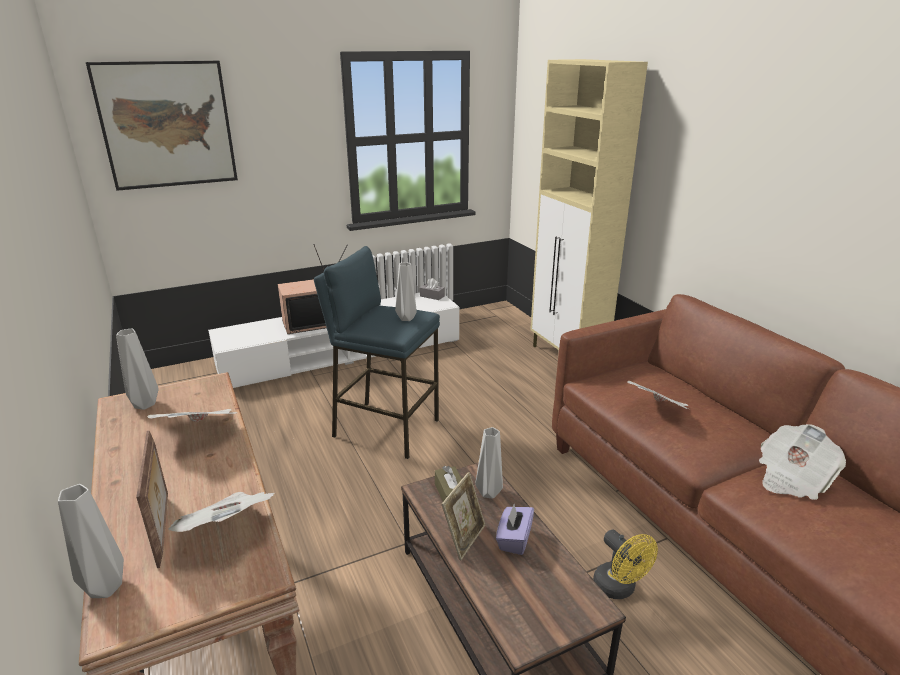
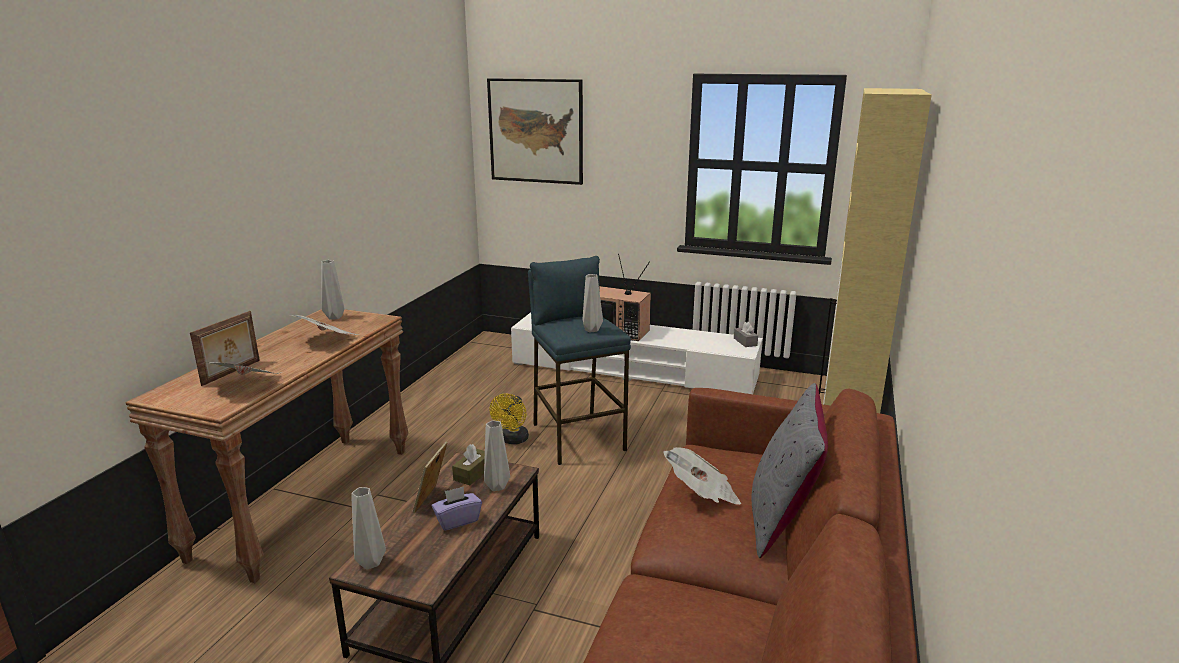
camera: 45 degrees right, 5 degrees down
(104, 589) = (175, 383): grey vase -> grey vase (369, 563)
(464, 538) = (432, 500): picture frame -> picture frame turned 120 degrees clockwise
(619, 589) = (556, 642): yellow fan -> yellow fan (512, 440)
(712, 401) = (782, 518): none -> grey pillow
(792, 478) = (708, 607): newspaper -> none

